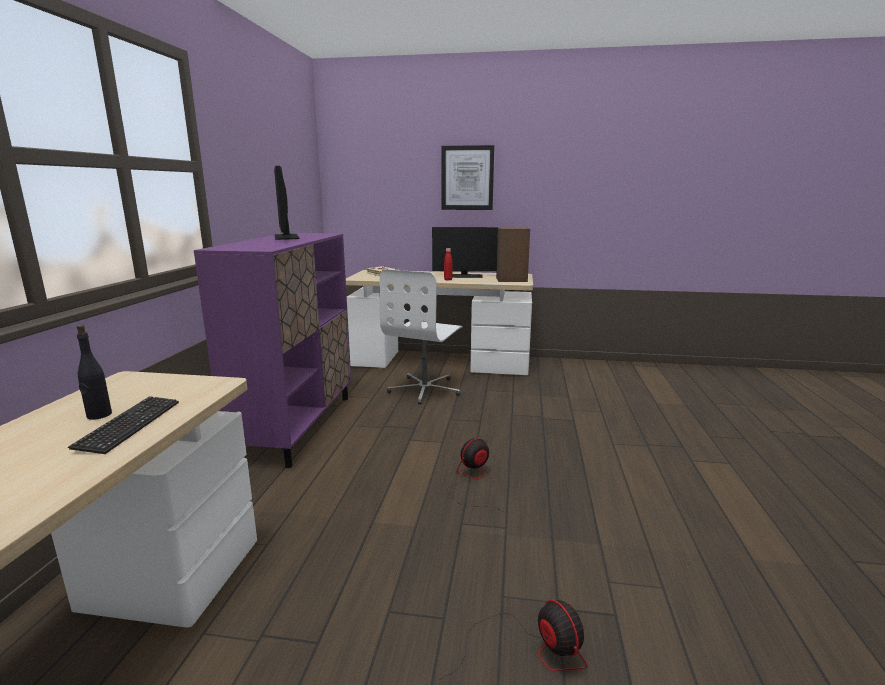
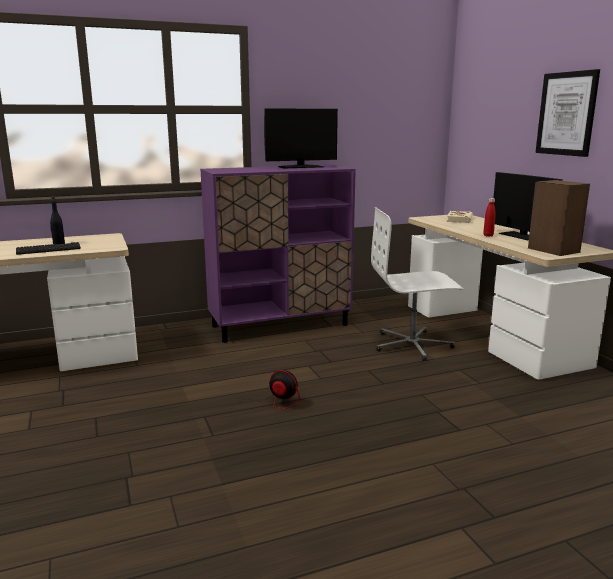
camera: 60 degrees right, 0 degrees up
(286, 237) = (300, 167): monitor -> monitor turned 150 degrees counterclockwise
(531, 649) = (79, 474): fan -> none

